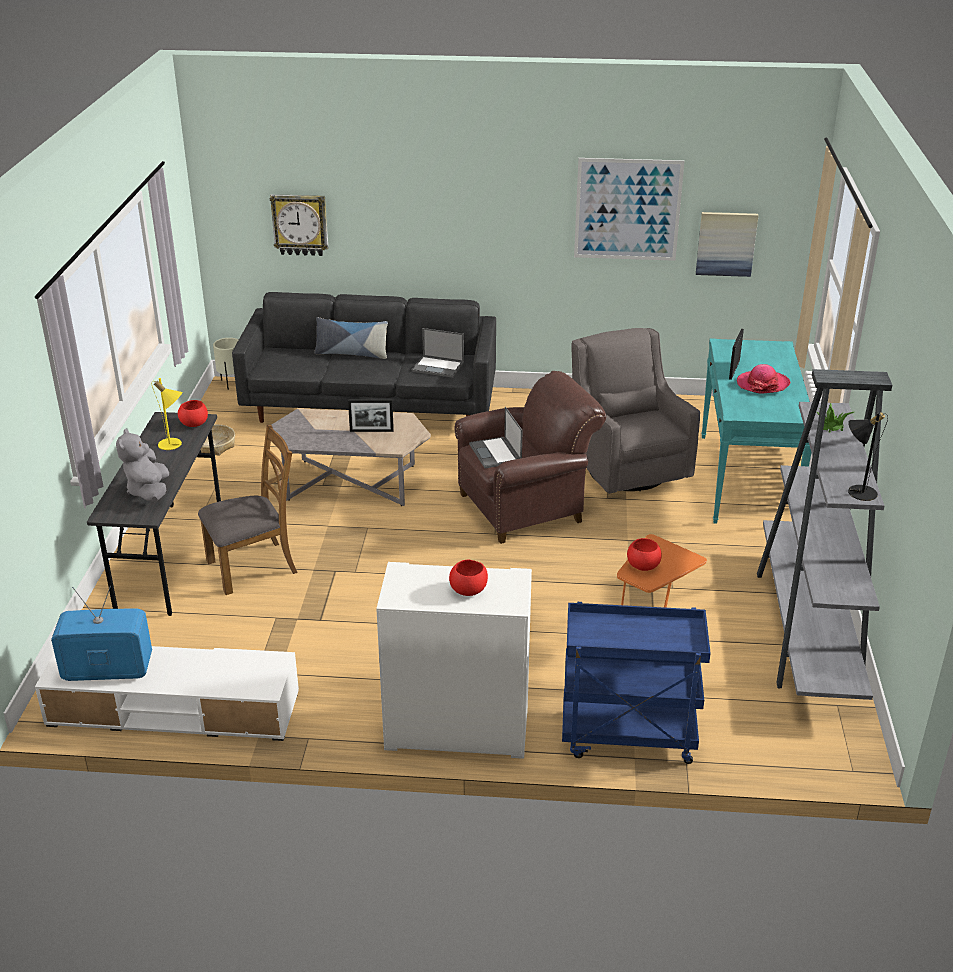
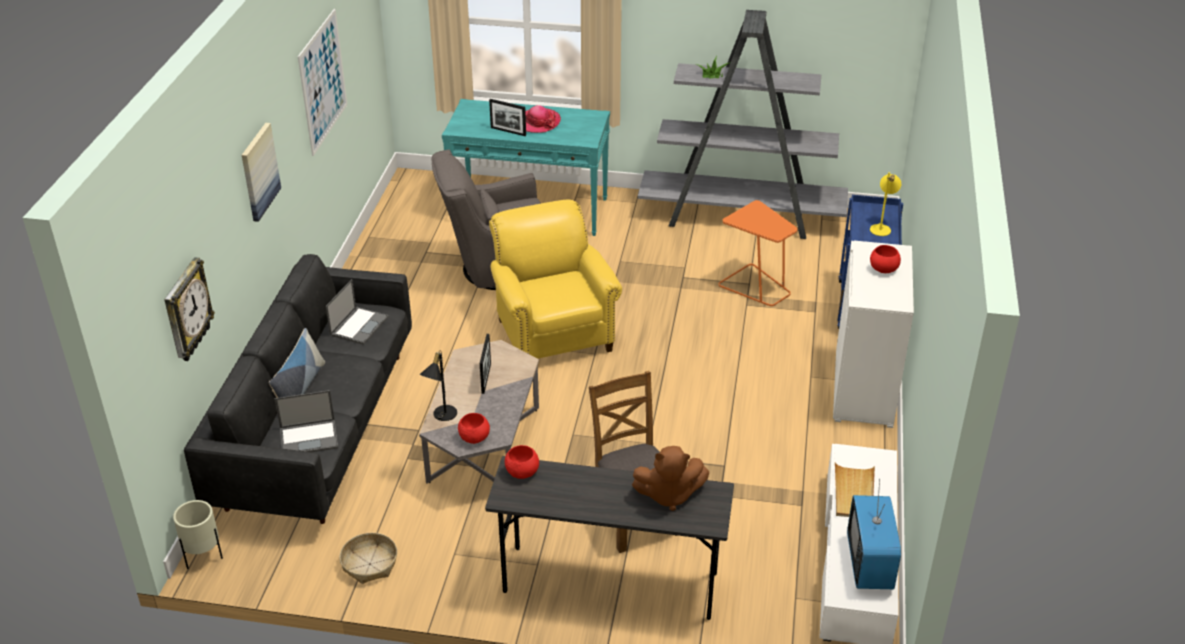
camera: 85 degrees left, 5 degrees up
(149, 492) = (669, 495): grey plush toy -> brown plush toy
(173, 445) = (570, 485): yellow table lamp -> yellow table lamp (882, 228)
(212, 664) = (853, 493): none -> beige tray
(495, 453) = (559, 296): laptop -> laptop (309, 438)
(526, 507) = (552, 332): brown armchair -> yellow armchair
(643, 565) = (766, 227): red bowl -> red bowl (473, 437)
(726, 243) = (358, 65): picture -> picture (259, 171)
(857, 490) = (803, 79): black table lamp -> black table lamp (441, 415)

